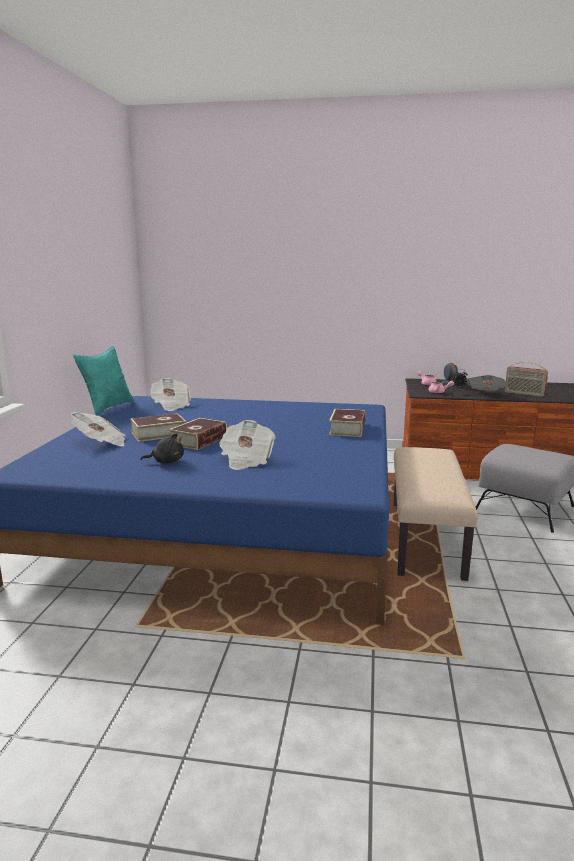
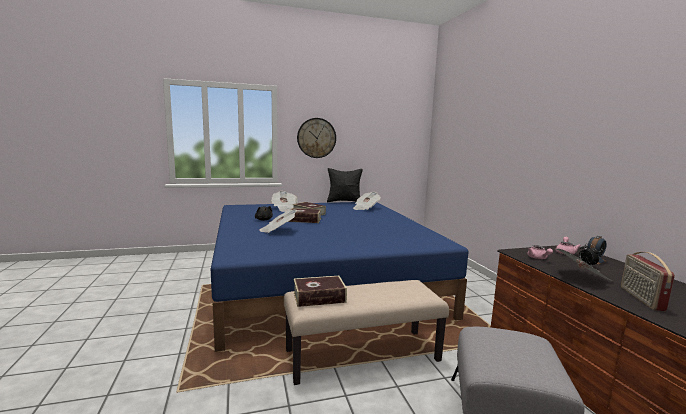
camera: 65 degrees right, 5 degrees down
(44, 301) = (316, 138): none -> wall clock
(107, 408) = (344, 201): turquoise pillow -> black pillow
(347, 429) = (371, 244): book -> book (319, 297)

